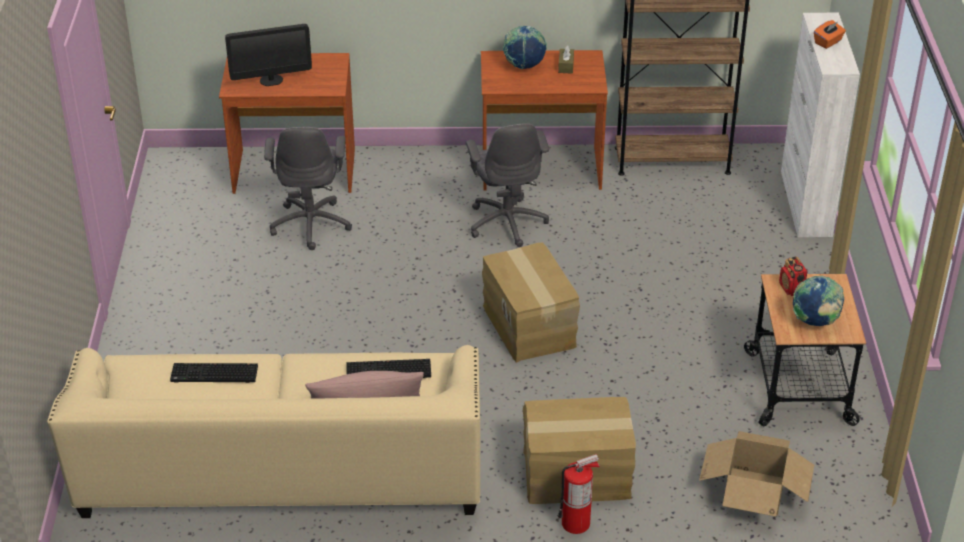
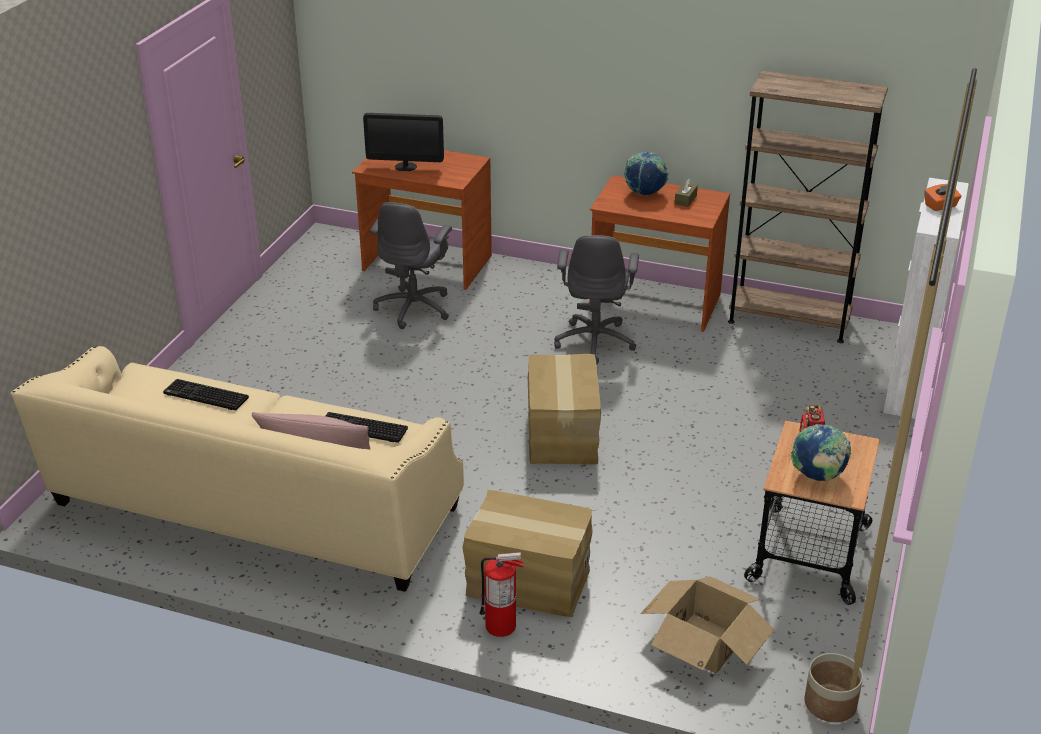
camera: 20 degrees right, 5 degrees down
(879, 516) = (830, 704): none -> planter

